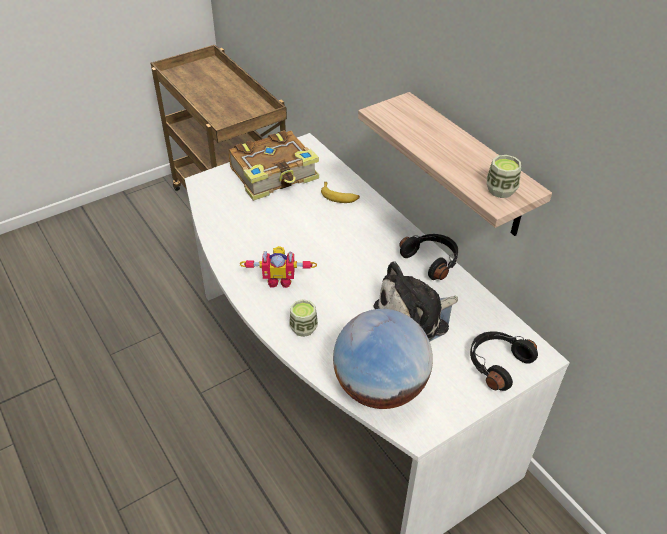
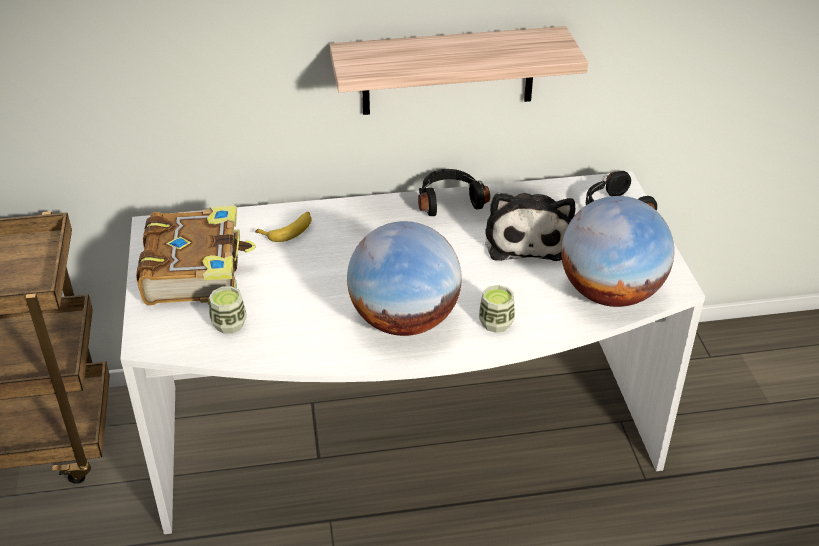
camera: 65 degrees left, 5 degrees down
(279, 280) = (404, 320): toy robot -> globe
(500, 190) = (547, 47): cup -> cup (229, 324)

